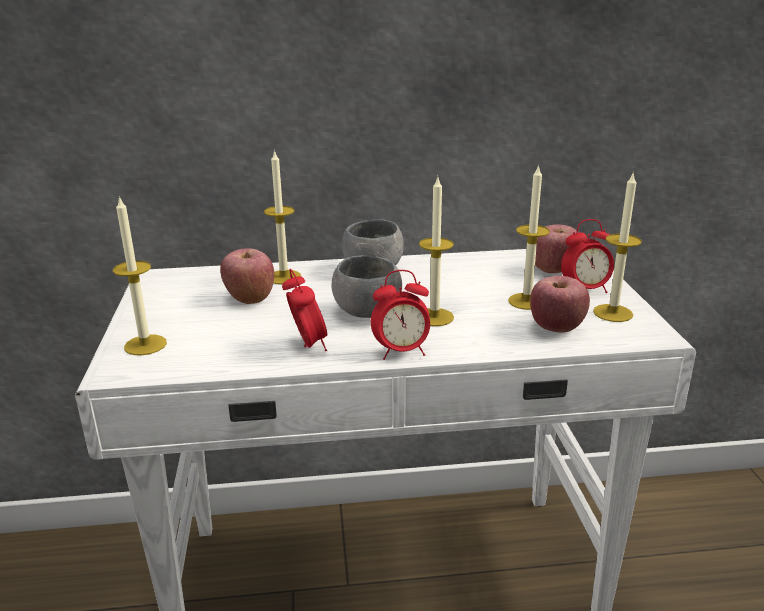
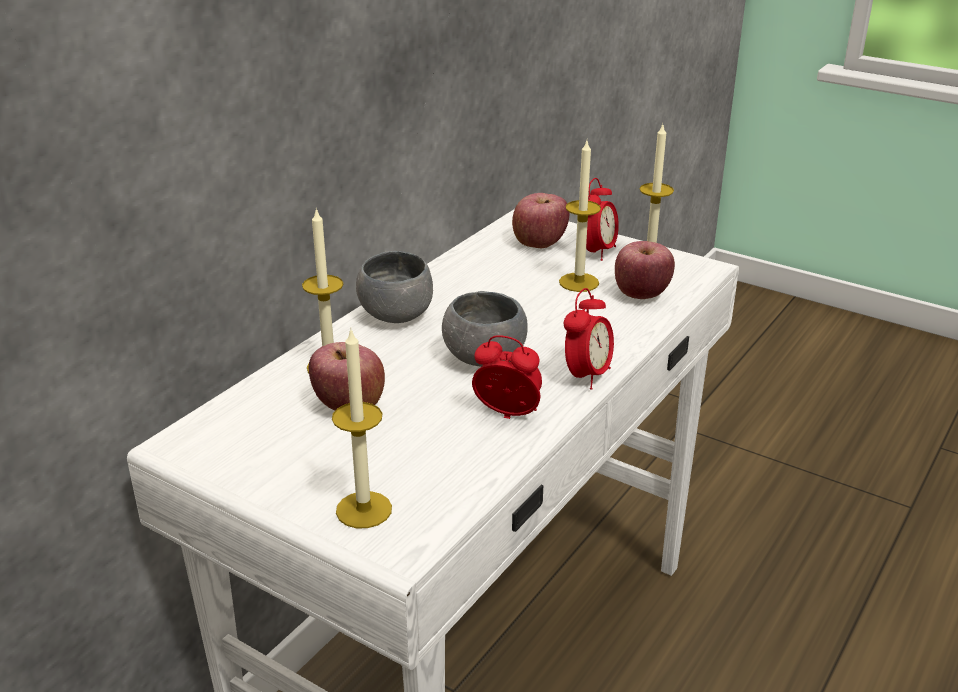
camera: 50 degrees left, 5 degrees up
(434, 317) = (545, 333): candle -> none

